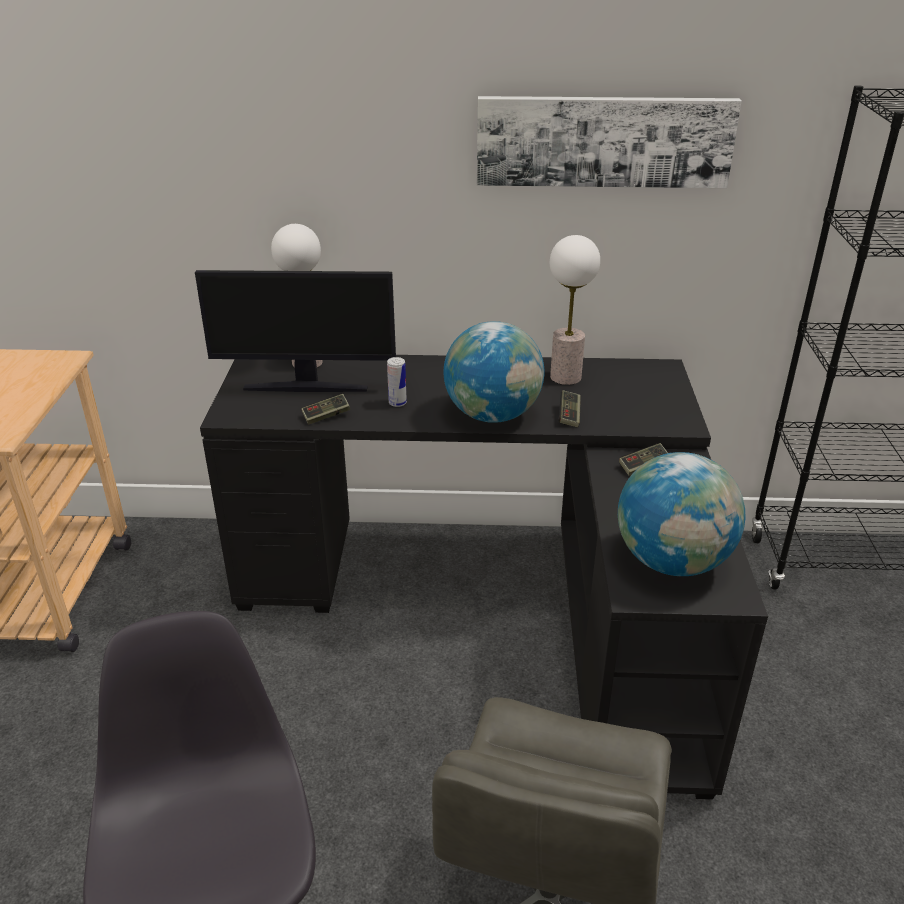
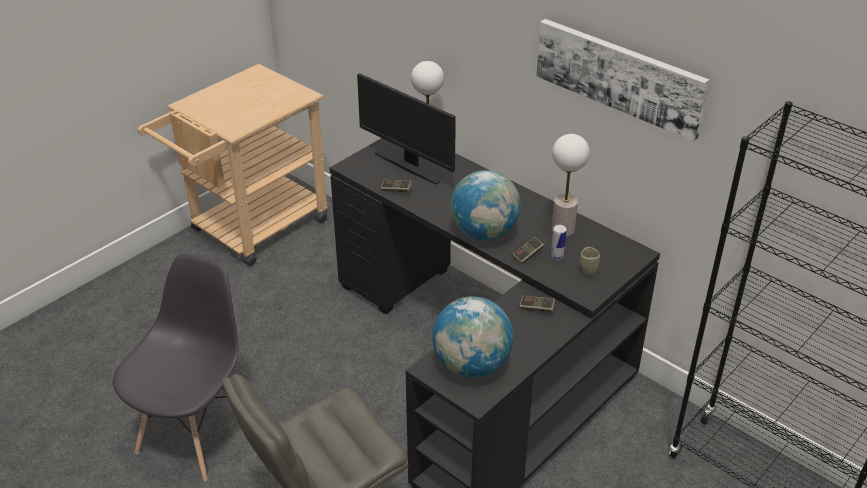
camera: 40 degrees right, 5 degrees up
(397, 403) = (443, 200): can -> can (557, 256)
(648, 403) = (588, 271): none -> cup

